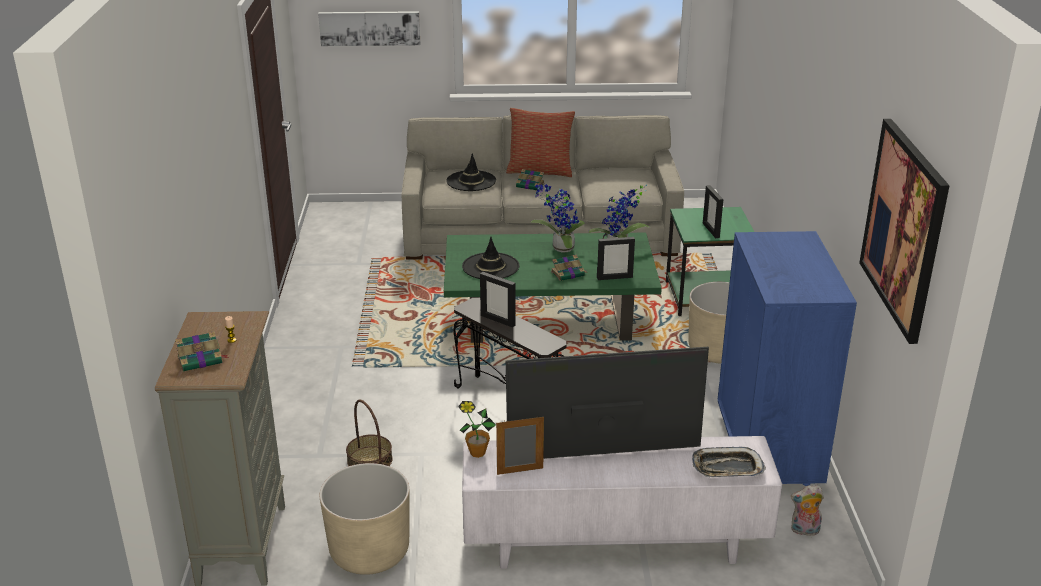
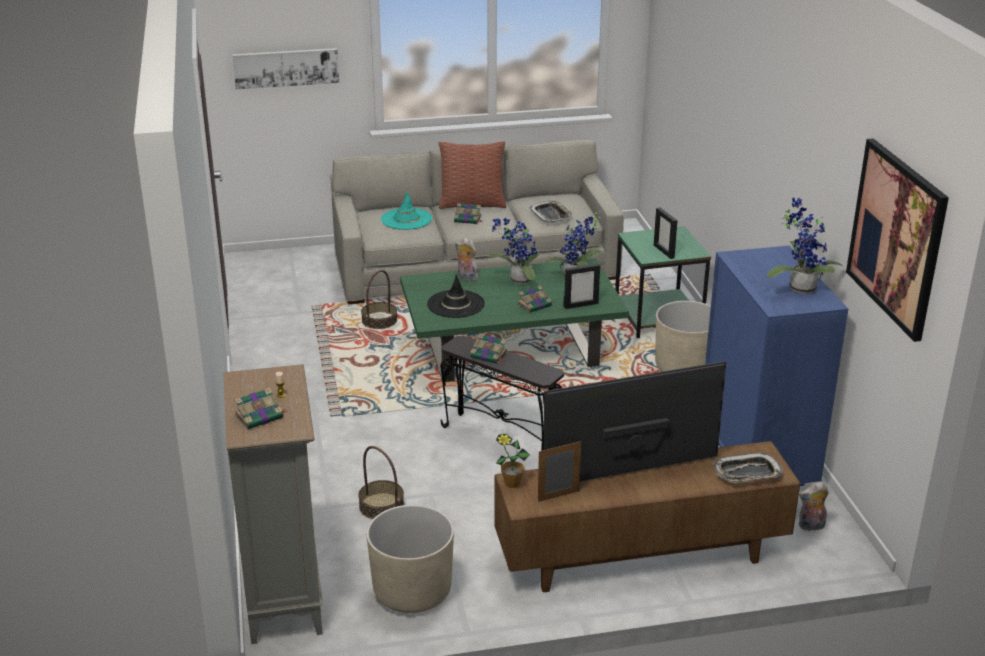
camera: 10 degrees left, 0 degrees up
(430, 278) = (379, 321): none -> basket
(471, 181) = (406, 219): black hat -> turquoise hat
(498, 320) = (489, 355): picture frame -> book
(510, 241) = (466, 277): none -> plush toy
(613, 187) = (551, 215): none -> tray
(613, 540) = (640, 554): white tv stand -> brown tv stand
(811, 275) = (799, 287): none -> potted plant

